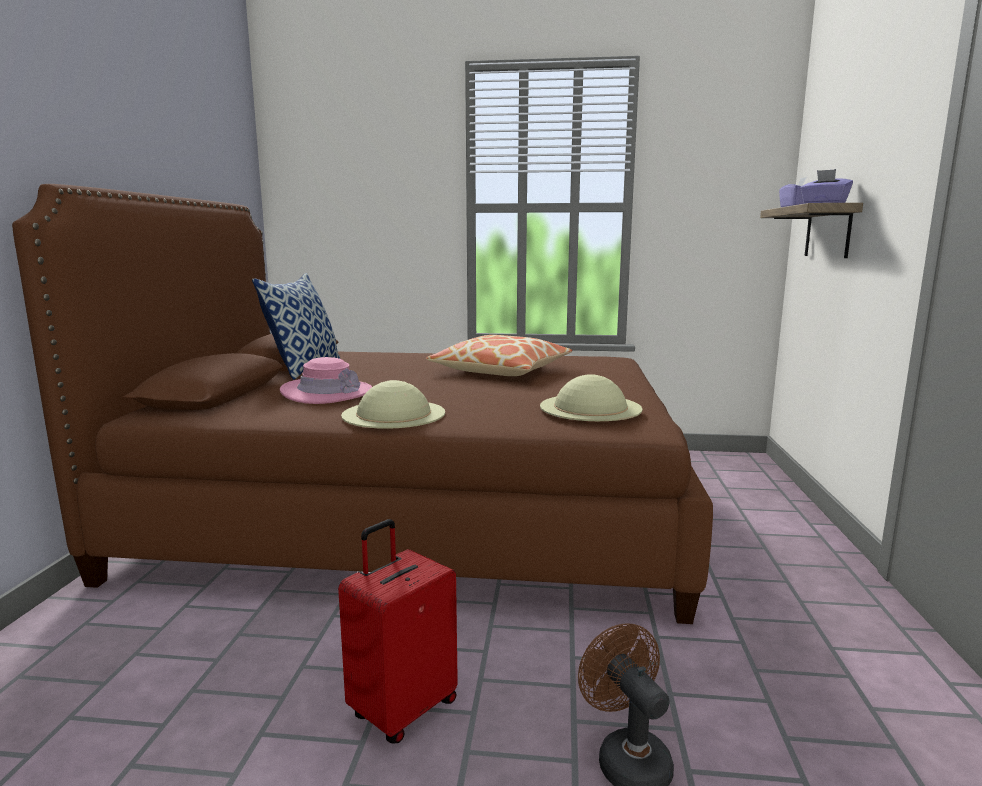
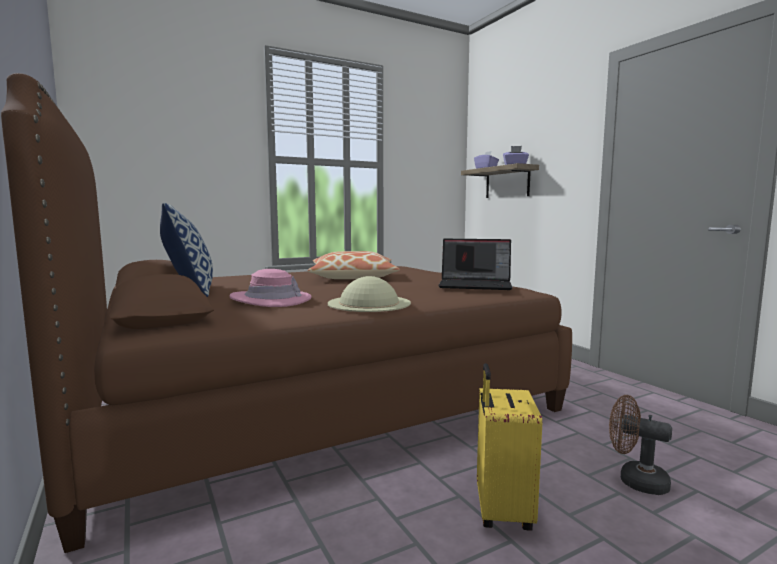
camera: 35 degrees left, 5 degrees down
(402, 709) = (501, 511): red suitcase -> yellow suitcase
(590, 407) = (476, 285): beige hat -> laptop

